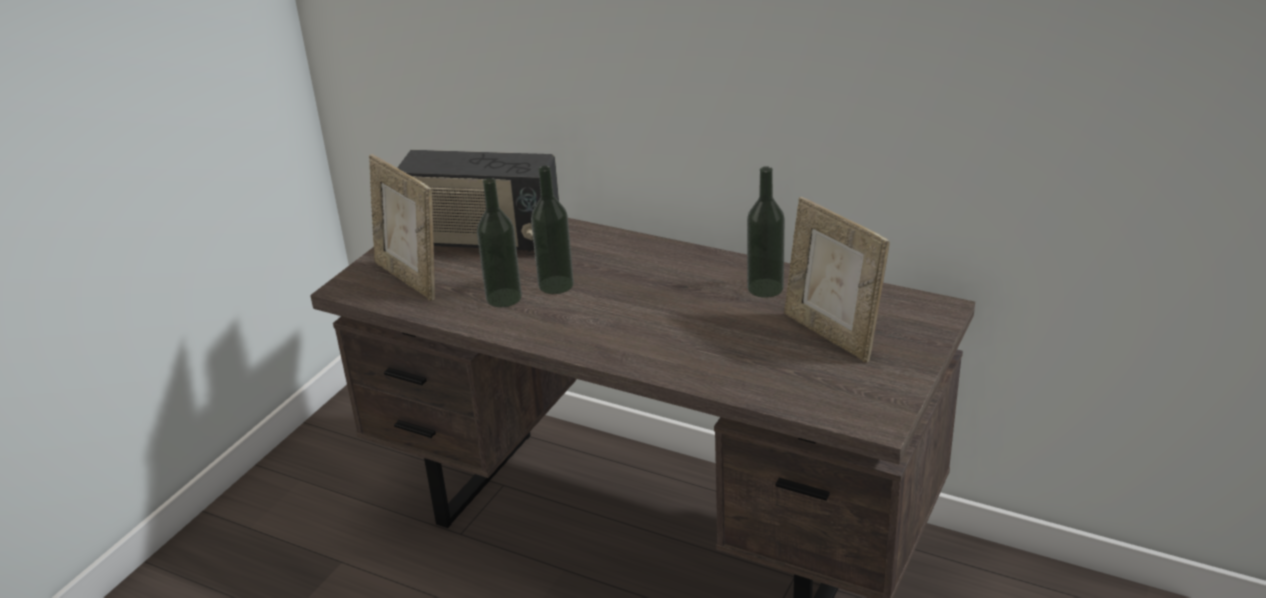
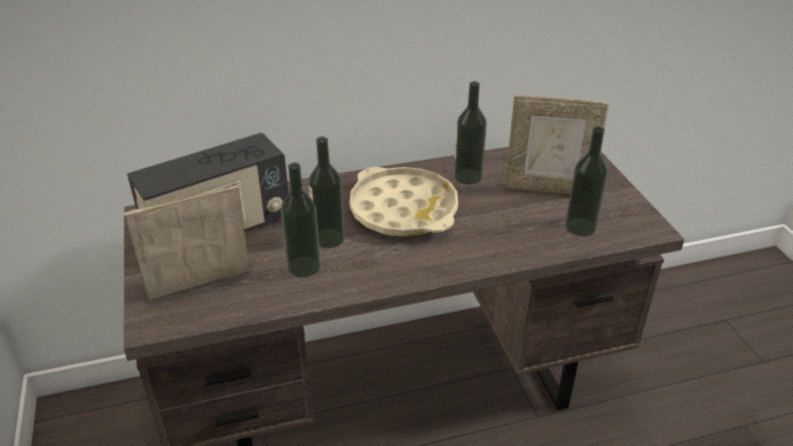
camera: 45 degrees left, 5 degrees up
(410, 278) = (201, 288): picture frame -> picture frame turned 150 degrees clockwise
(655, 290) = (403, 210): none -> beige tray
(802, 383) = (580, 227): none -> bottle

